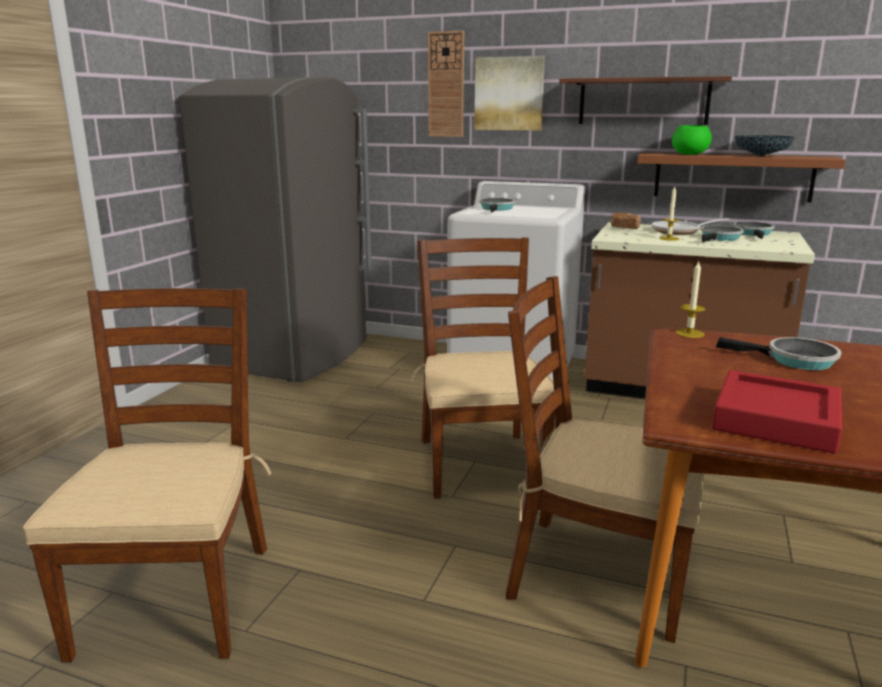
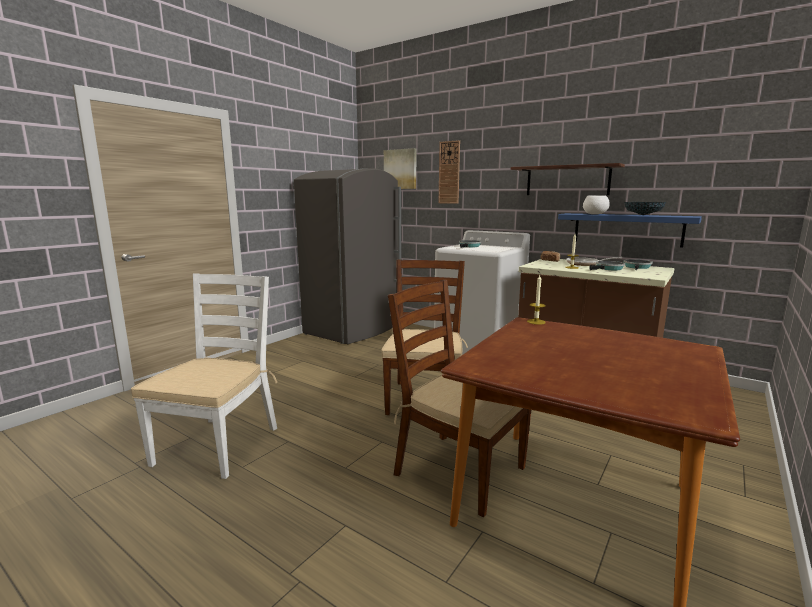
camera: 15 degrees right, 5 degrees down
(176, 597) = (218, 445): brown chair -> white chair
(509, 94) = (485, 177): picture -> picture (400, 169)
(689, 154) = (594, 214): green bowl -> white bowl
(732, 176) = (627, 229): brown shelf -> blue shelf
(775, 420) = (533, 370): red tray -> none
(795, 360) = (590, 341): frying pan -> none

